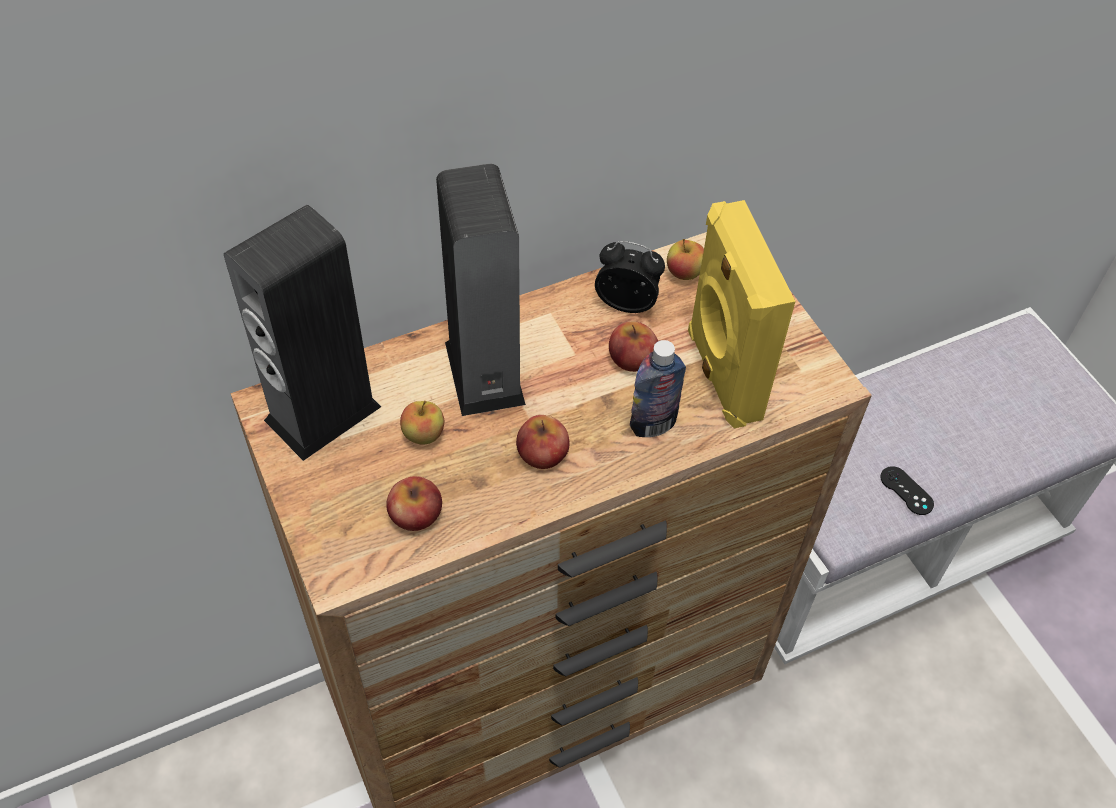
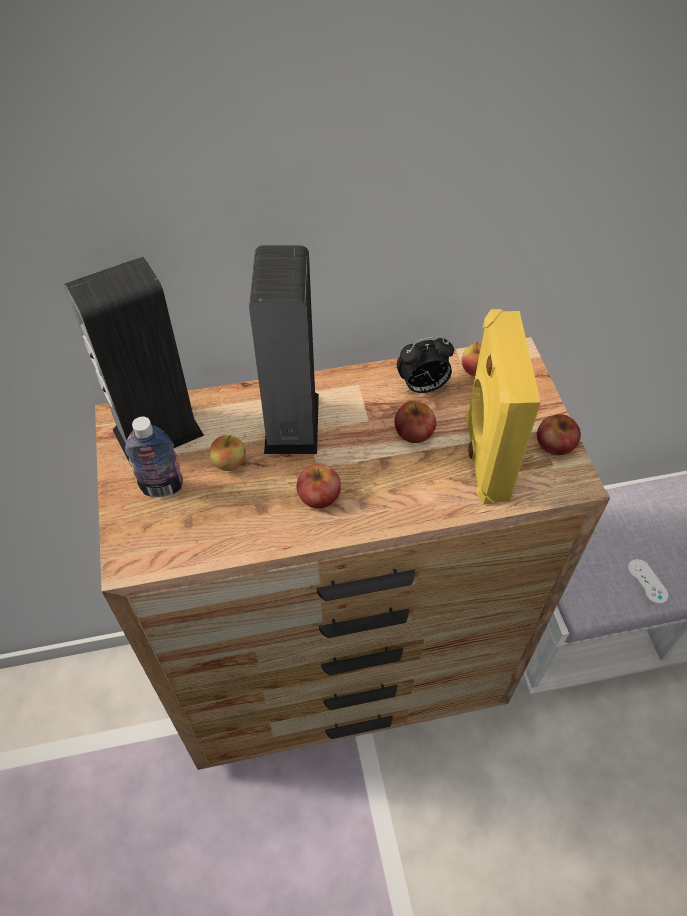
camera: 15 degrees right, 0 degrees up
(415, 514) = (203, 525): apple -> apple (555, 444)
(627, 303) = (422, 387): alarm clock -> alarm clock turned 135 degrees clockwise
(653, 424) = (416, 488): bottle -> bottle (162, 487)
(906, 491) = (647, 581): black game controller -> white game controller

